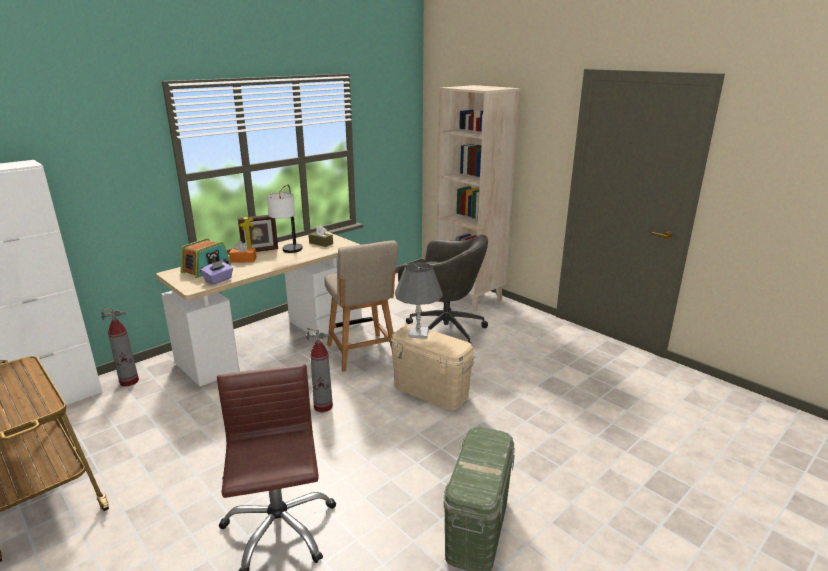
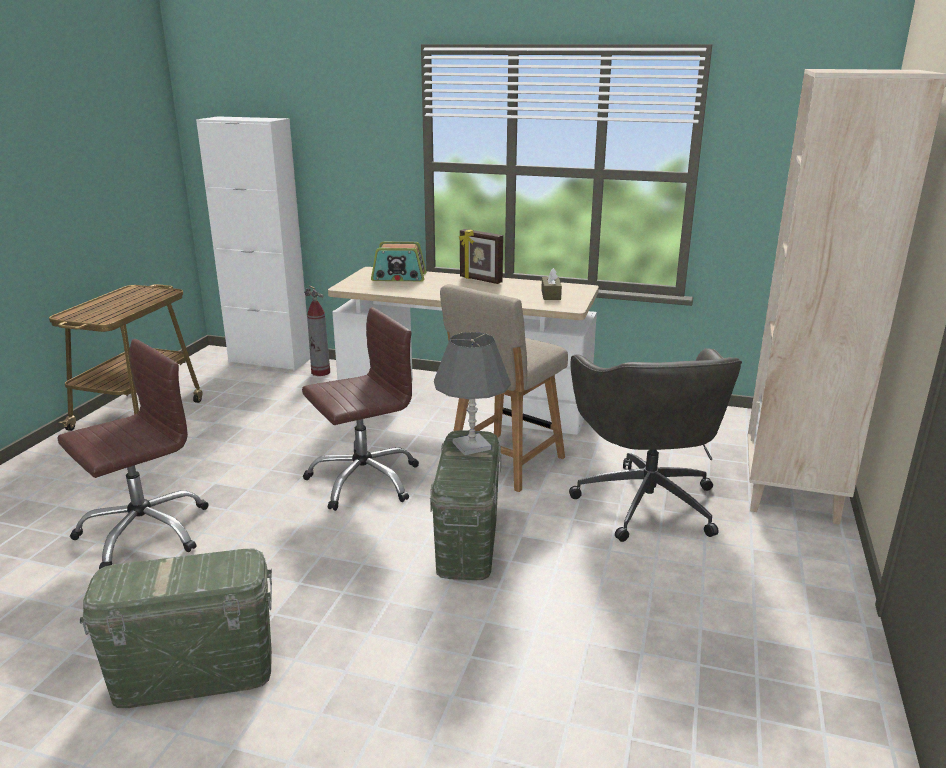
camera: 60 degrees right, 0 degrees up
(218, 280) = (377, 288): purple tissue box -> none
(243, 260) = (443, 281): orange tissue box -> none
(288, 252) = (495, 291): table lamp -> none
(323, 406) = (363, 480): fire extinguisher -> brown office chair
(430, 391) = (467, 542): beige storage box -> green storage box

